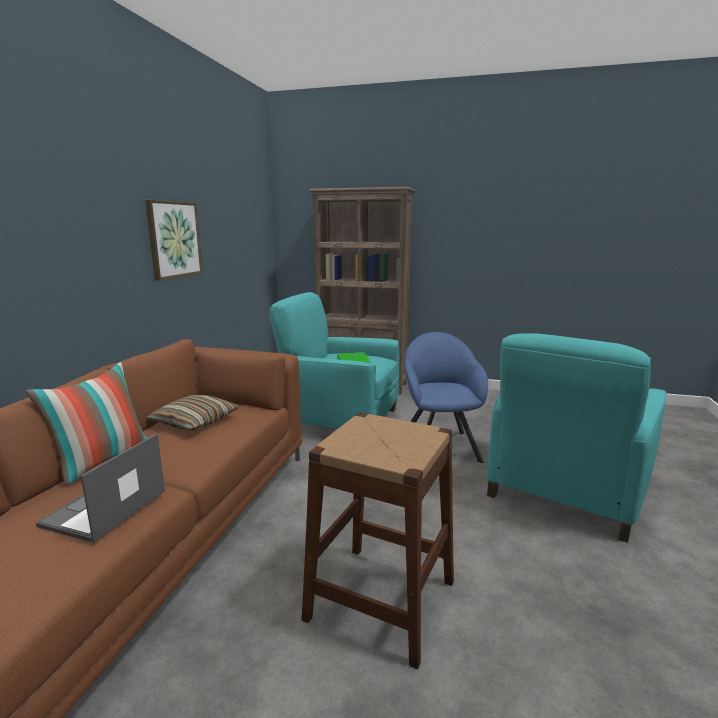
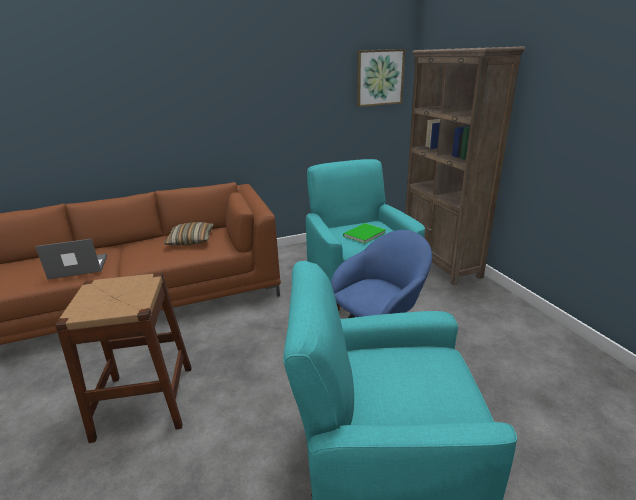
camera: 55 degrees right, 10 degrees up
(102, 461) = (128, 244): pillow -> none
(174, 239) = (259, 105): picture -> picture (379, 78)

